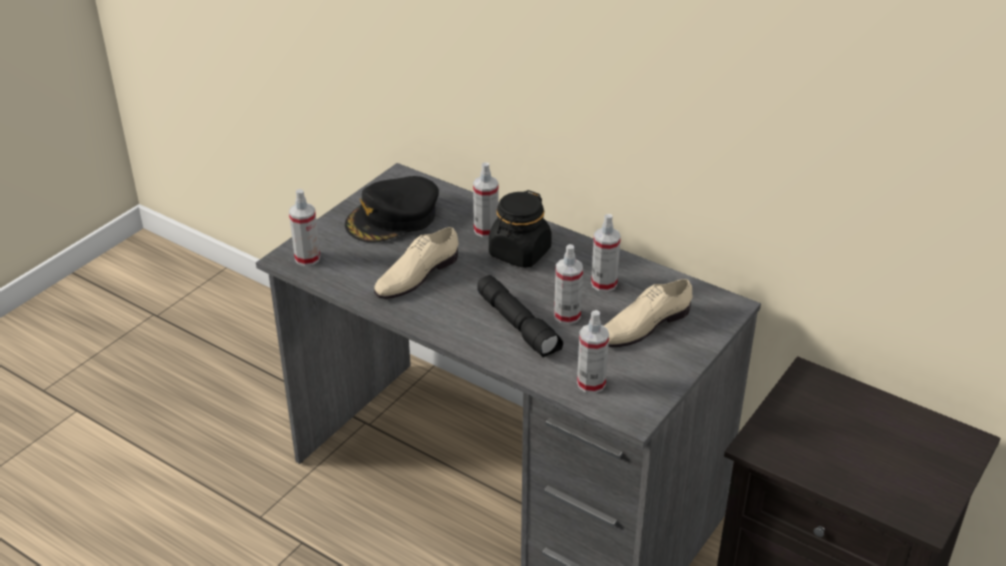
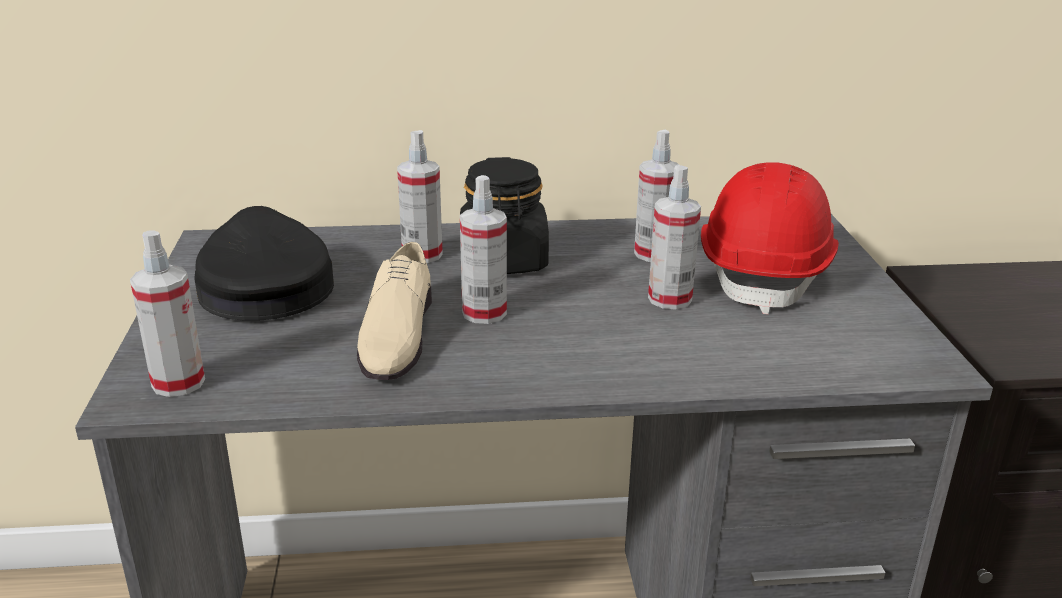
camera: 40 degrees left, 10 degrees down
(393, 218) = (264, 286): black cap -> black cap turned 150 degrees clockwise
(519, 325) = (631, 333): black flashlight -> none
(591, 383) = (825, 355): spray bottle -> spray bottle (484, 313)
(643, 324) = (765, 273): beige shoe -> red hard hat

